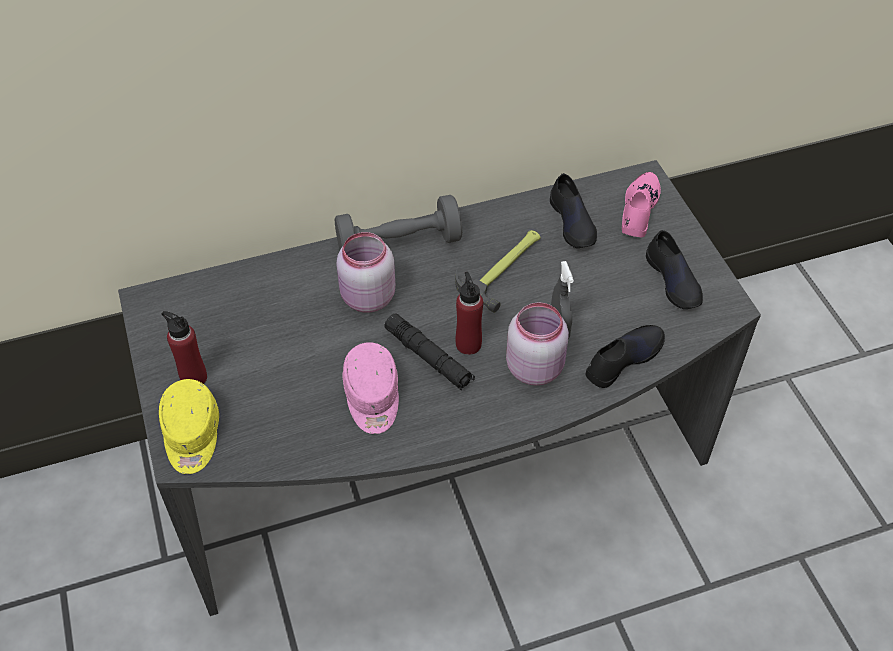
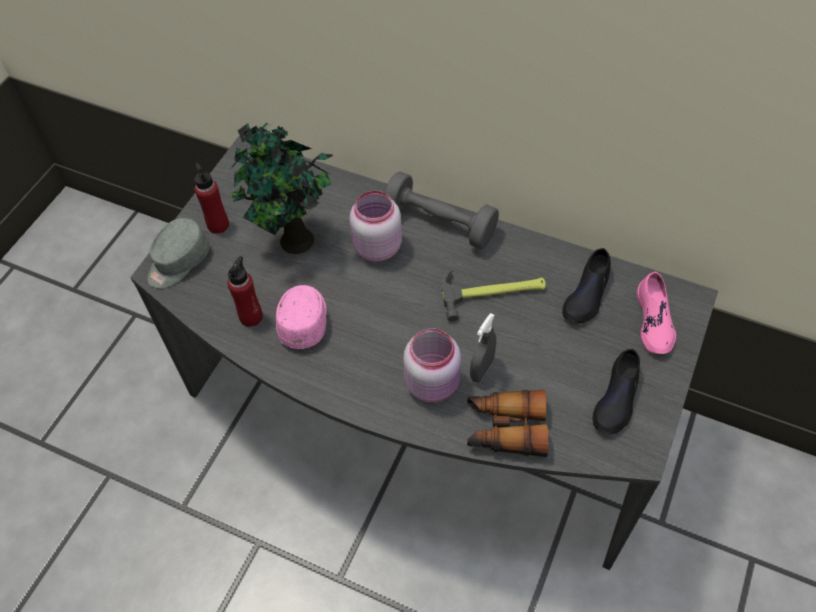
camera: 45 degrees right, 5 degrees up
(191, 435) = (178, 262): yellow cap -> grey cap
(287, 343) = (294, 242): none -> potted plant
(372, 397) = (304, 320): pink cap -> pink cap turned 150 degrees clockwise
(428, 357) = (370, 320): black flashlight -> none
(468, 344) = (406, 331): red bottle -> red bottle (251, 316)
(623, 359) = (505, 428): black shoe -> binoculars
(639, 209) = (654, 321): pink shoe -> pink shoe turned 120 degrees clockwise

